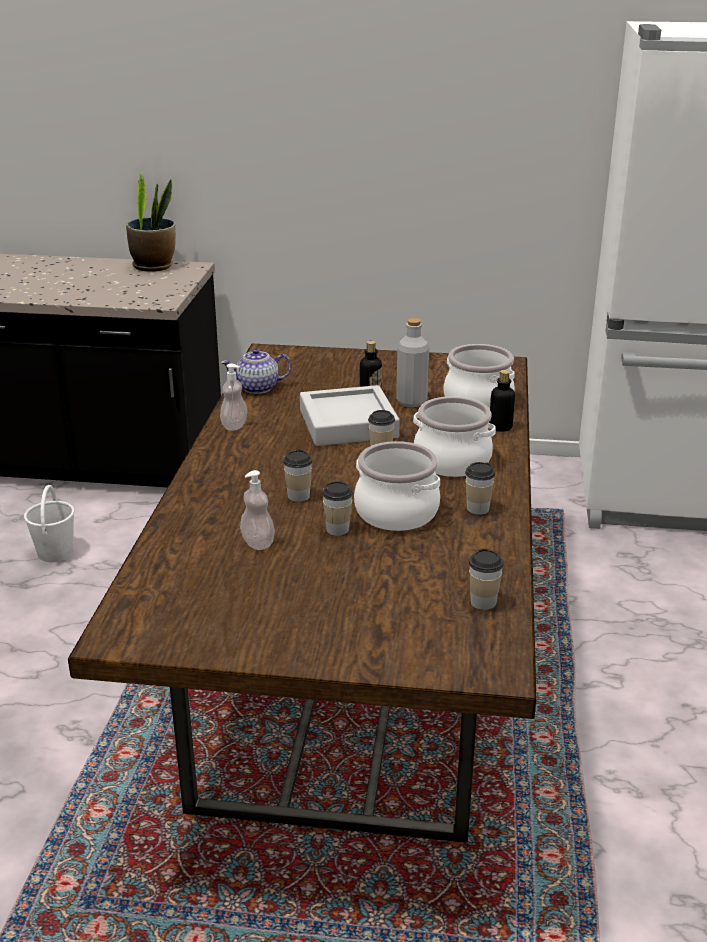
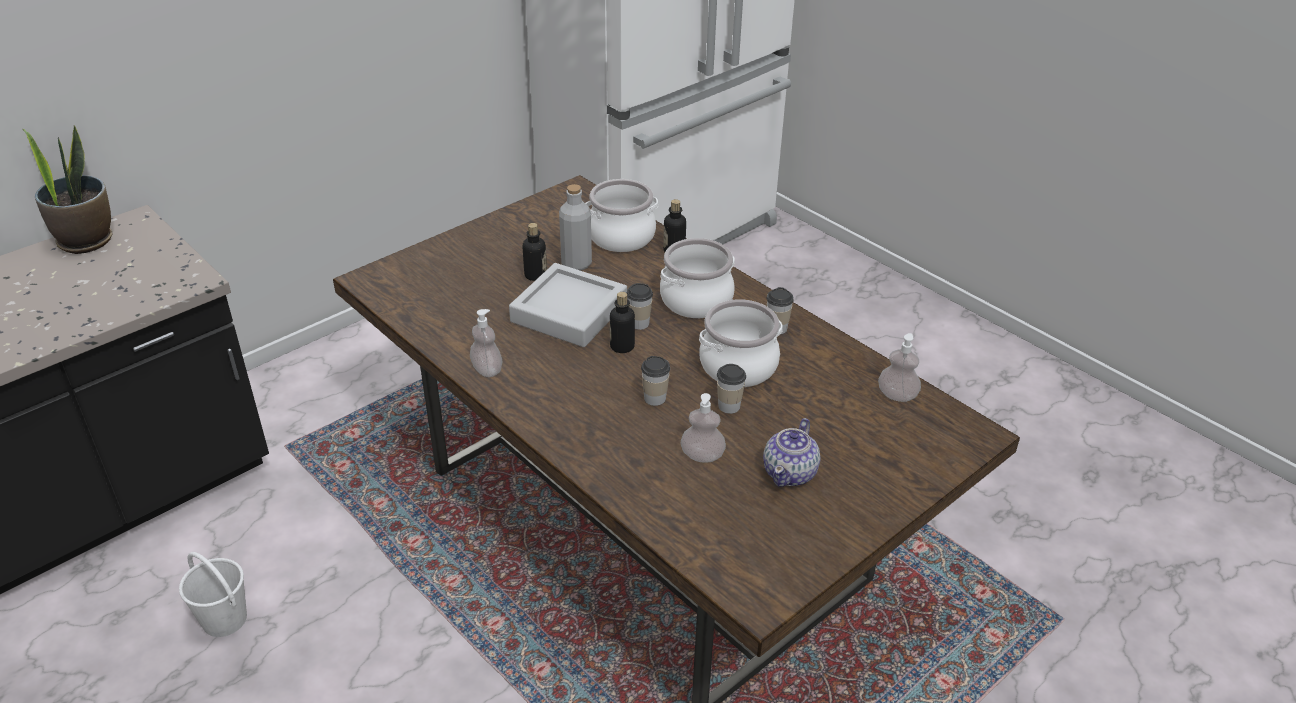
camera: 50 degrees left, 10 degrees up
(258, 388) = (433, 321): teapot -> teapot (790, 472)
(341, 458) = (622, 346): none -> bottle
(483, 602) = (897, 395): cup -> soap dispenser

